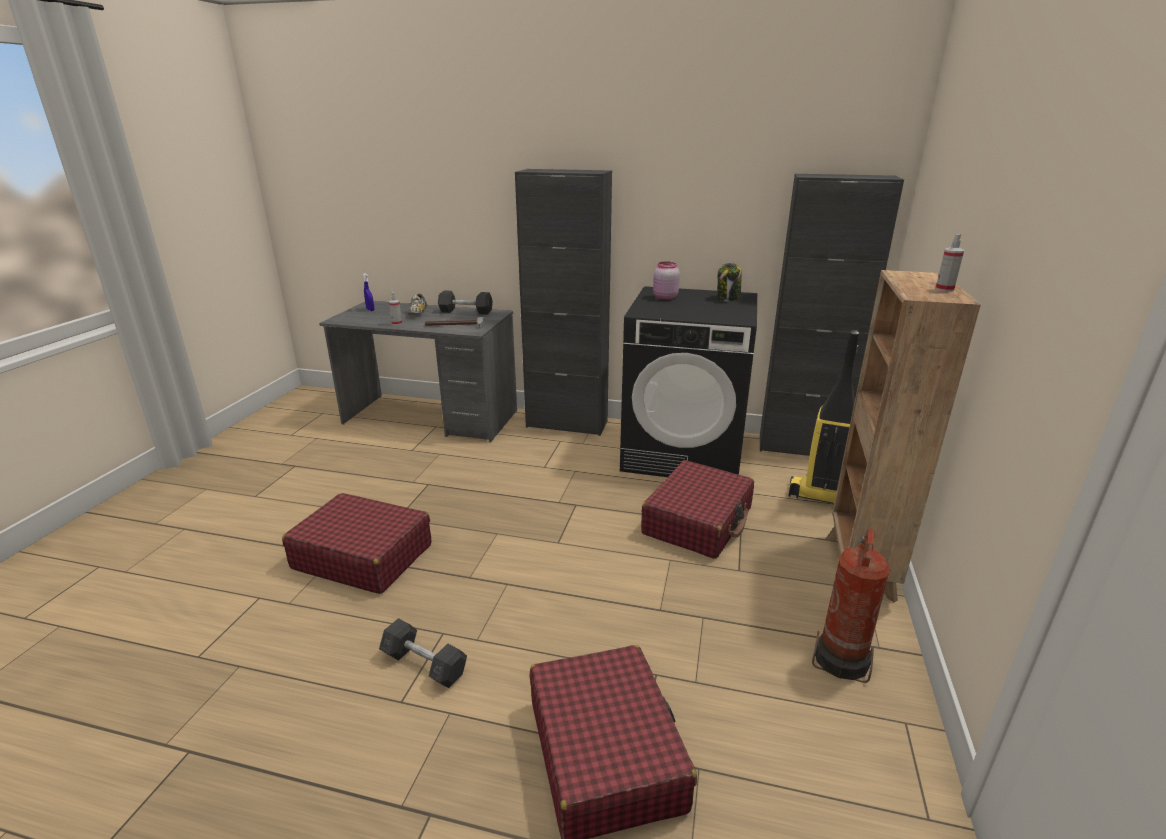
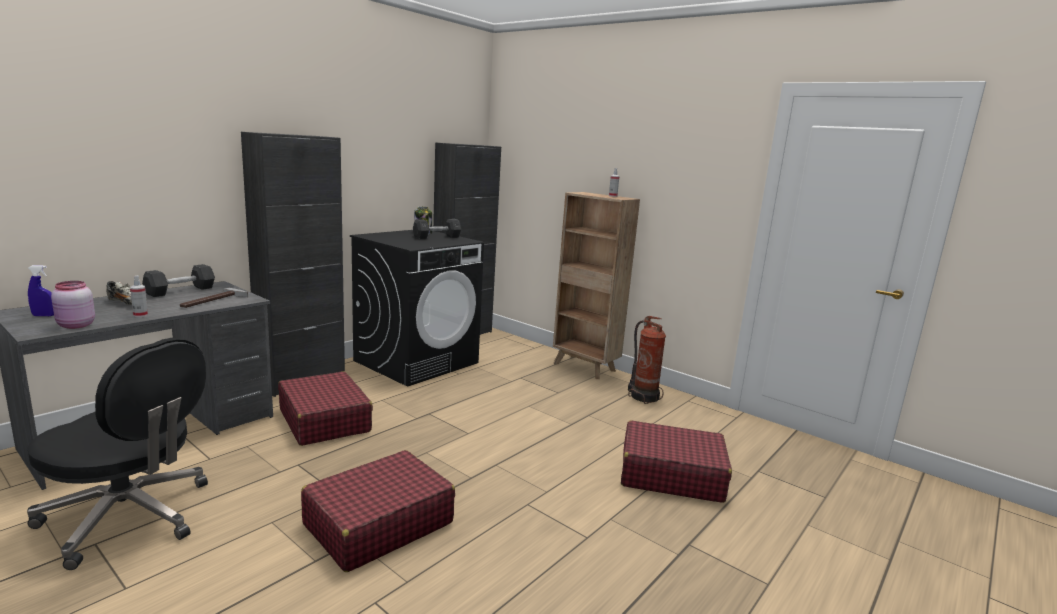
camera: 65 degrees left, 10 degrees down
(326, 461) = (129, 517): none -> black office chair
(424, 664) = (555, 519): grey dumbbell -> grey dumbbell (437, 237)
(664, 297) = (389, 238): pink jar -> pink jar (75, 326)
(698, 521) = (500, 385): red suitcase -> red suitcase (324, 420)
(821, 496) = (516, 350): vacuum cleaner -> none

